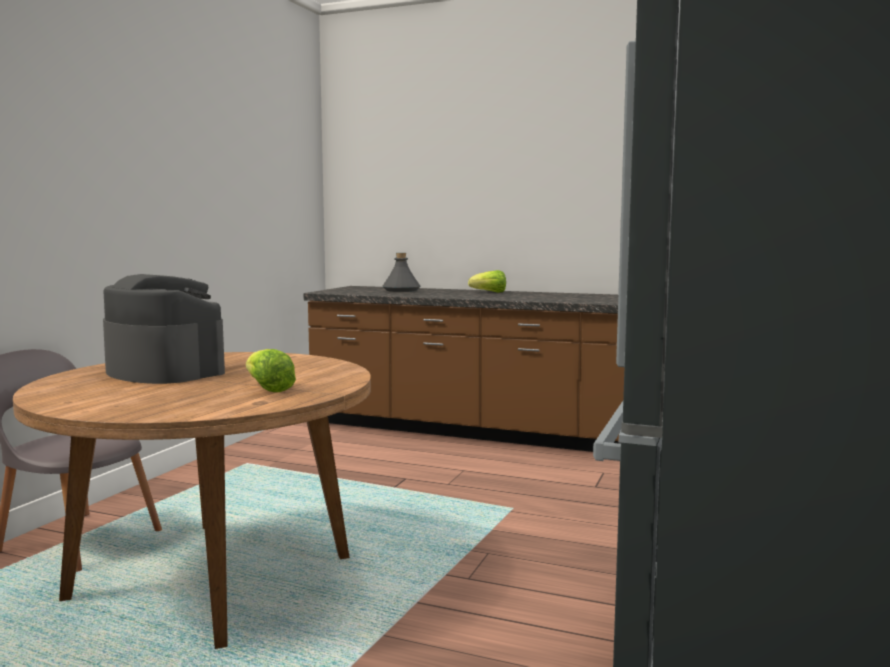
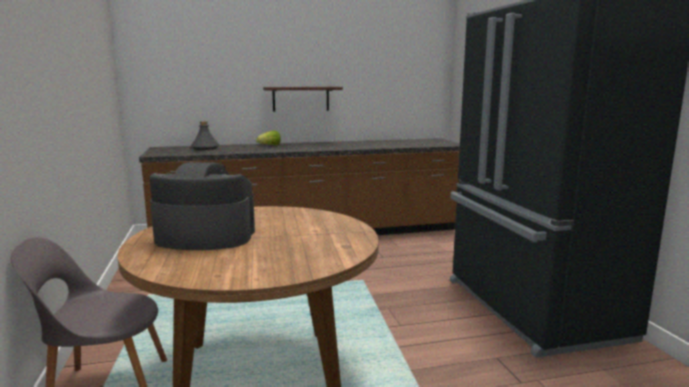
camera: 35 degrees left, 5 degrees up
(268, 389) = (319, 236): lettuce -> none
(550, 224) = (301, 99): none -> shelf

